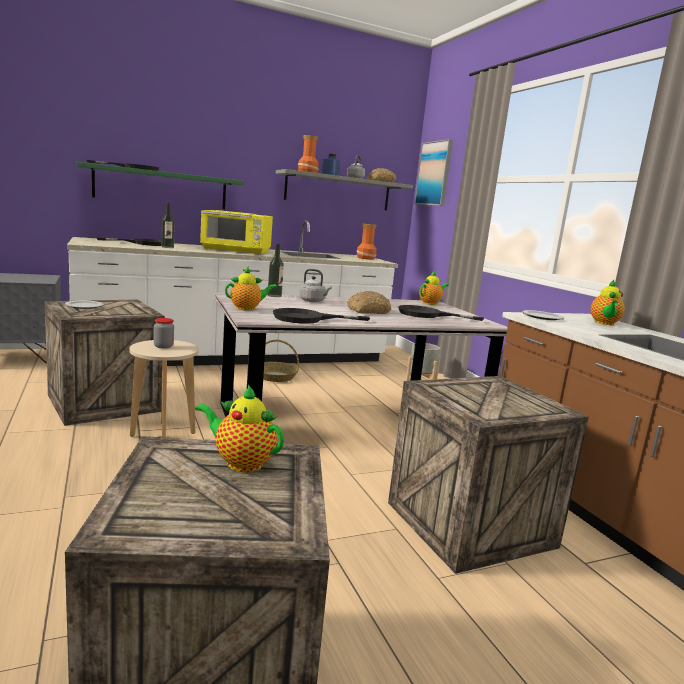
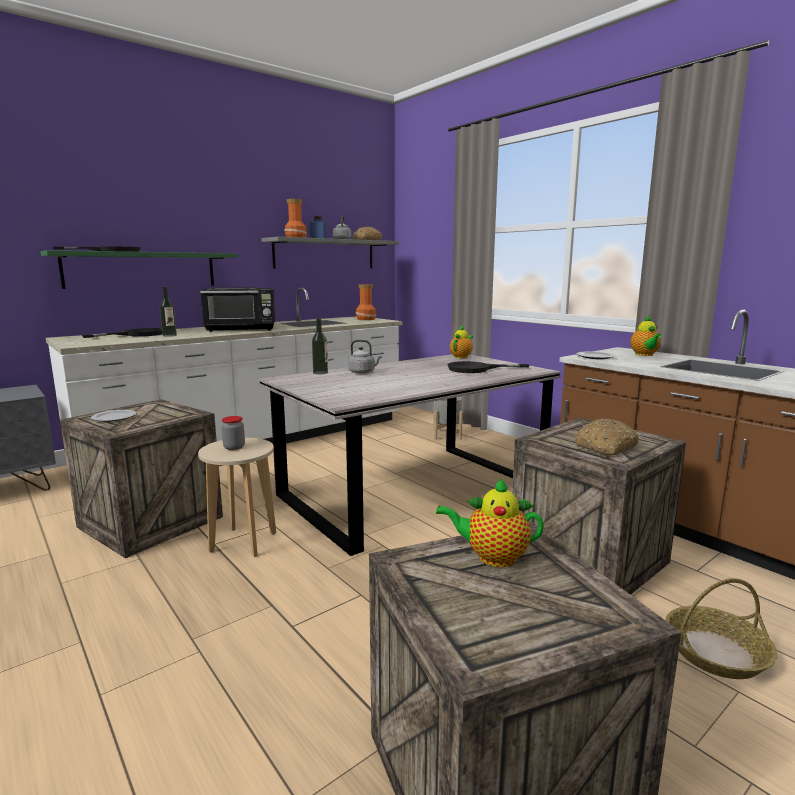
camera: 15 degrees left, 0 degrees up
(236, 251) = (242, 329): yellow microwave -> black microwave
(247, 309) = (318, 392): teapot -> none
(275, 377) = (308, 455): basket -> basket (715, 653)
(307, 319) = (387, 392): black frying pan -> none
(367, 311) = (424, 374): bread -> bread (605, 447)
(434, 173) = (416, 228): picture -> none

